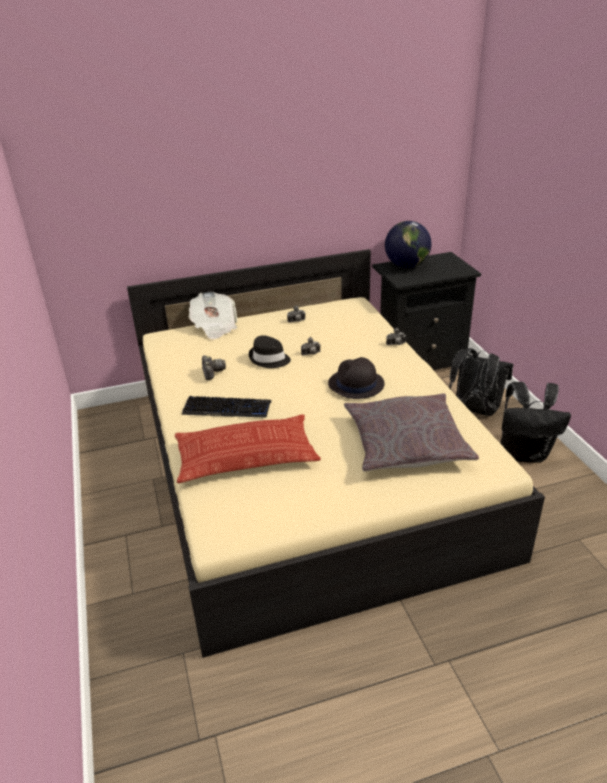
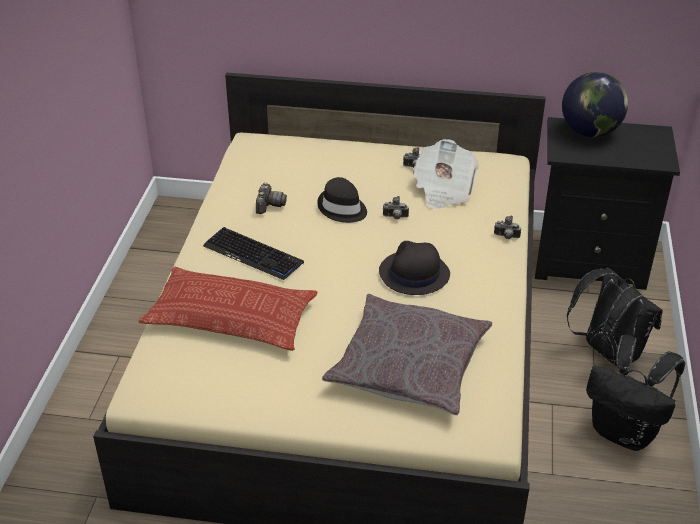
camera: 25 degrees right, 5 degrees up
(214, 327) = (315, 146): newspaper -> newspaper (443, 190)

